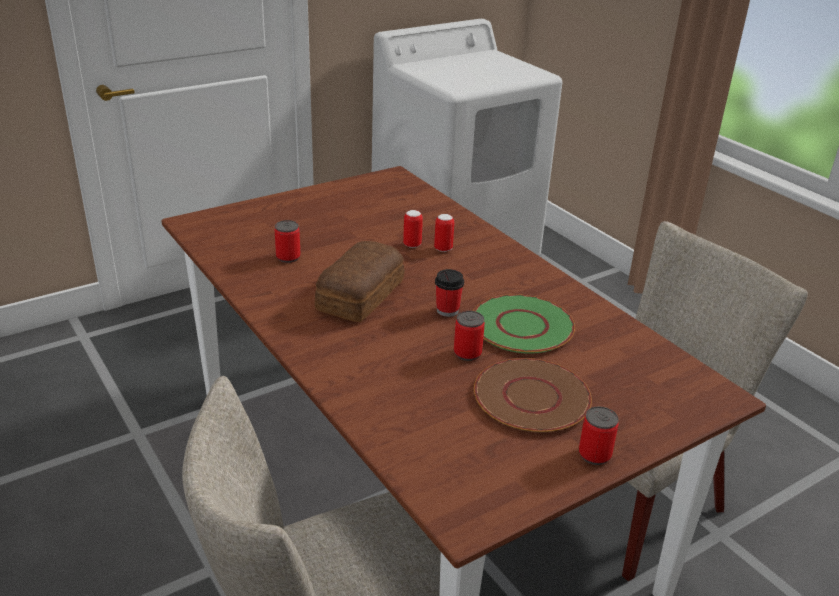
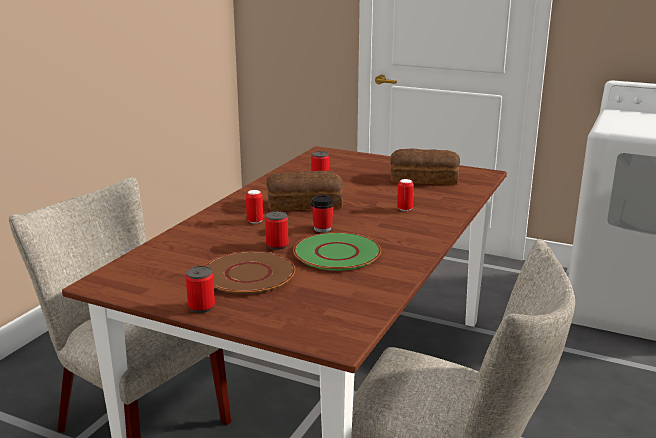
camera: 60 degrees right, 10 degrees down
(371, 207) = (424, 179): none -> bread
(412, 245) = (393, 200): can -> can (255, 221)

